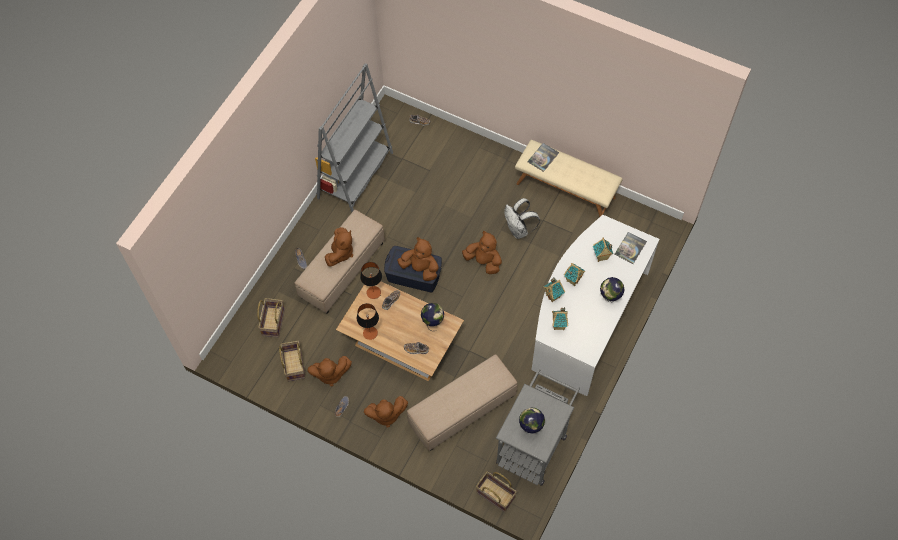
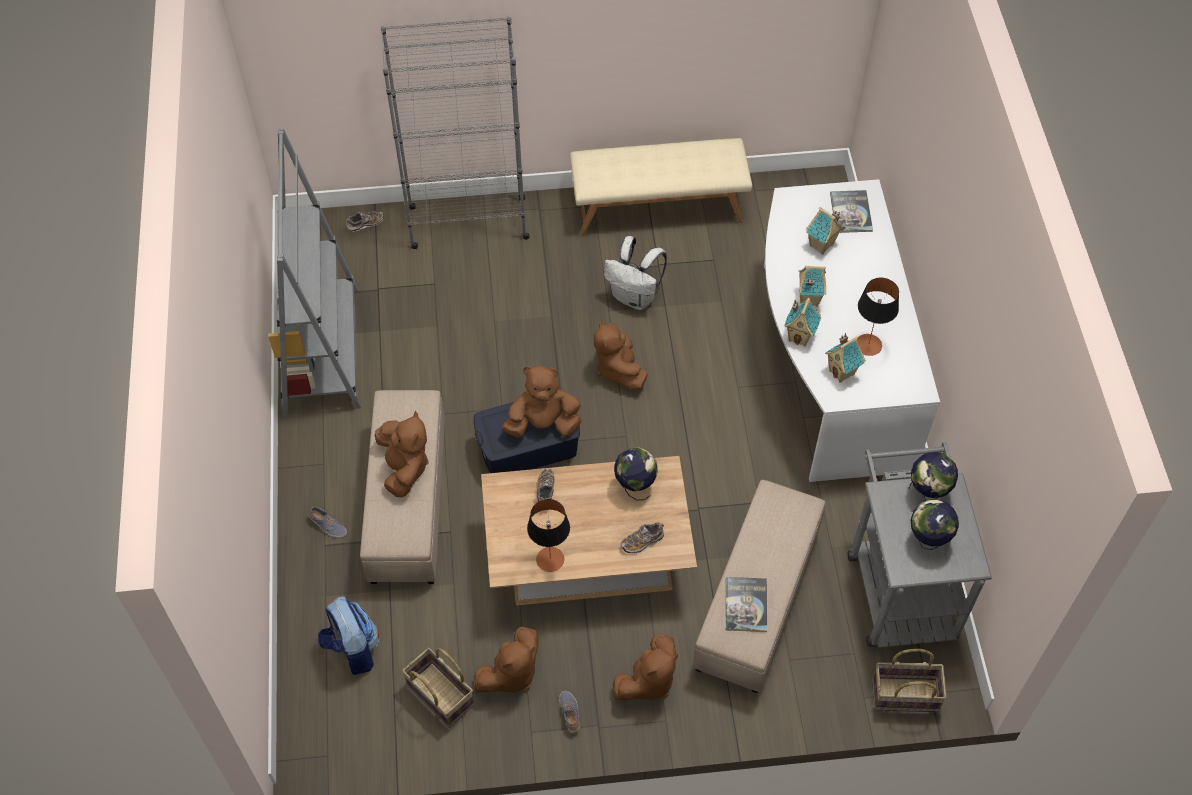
camera: 35 degrees left, 5 degrees down
(272, 322) = (352, 649): basket -> backpack
(373, 292) = (507, 495): table lamp -> table lamp (868, 345)
(467, 147) = (467, 223): none -> grey bookcase
(483, 261) = (618, 369): brown plush toy -> brown plush toy turned 105 degrees counterclockwise
(543, 157) = (610, 166): book -> book (746, 605)
(610, 297) = (879, 294): globe -> globe (928, 492)

